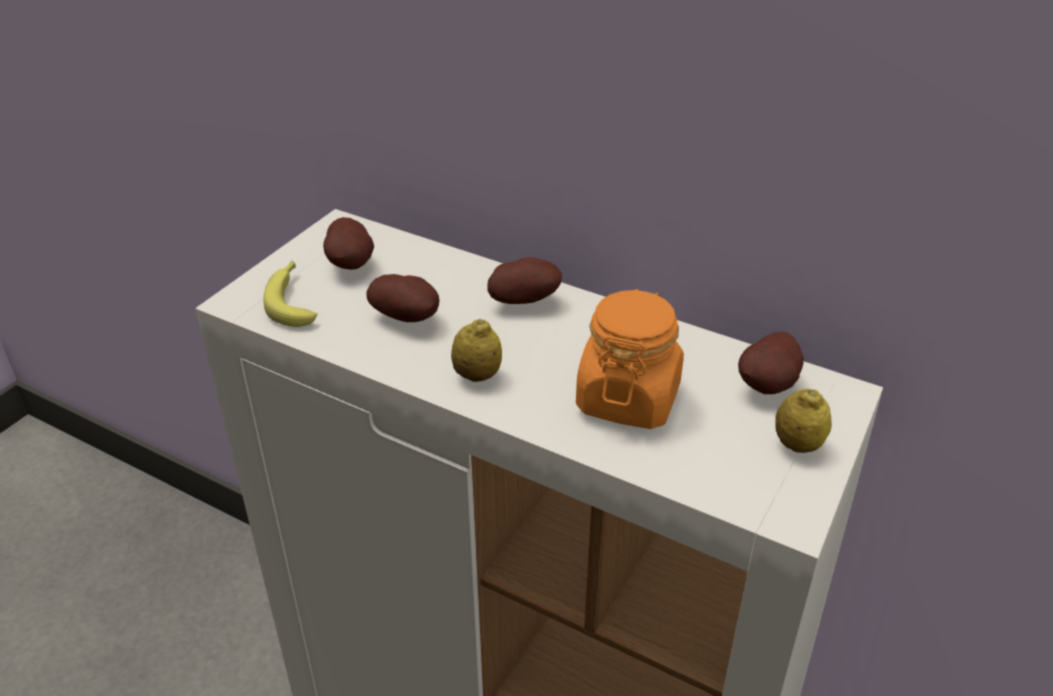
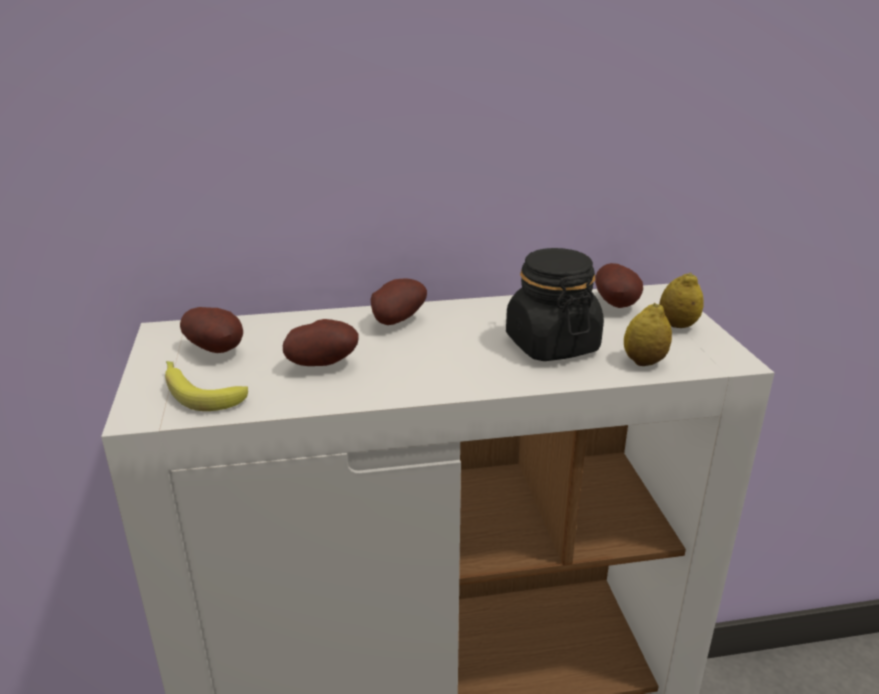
camera: 40 degrees left, 10 degrees down
(477, 375) = (433, 375): lemon -> lemon (644, 361)
(628, 398) = (551, 344): orange jar -> black jar

